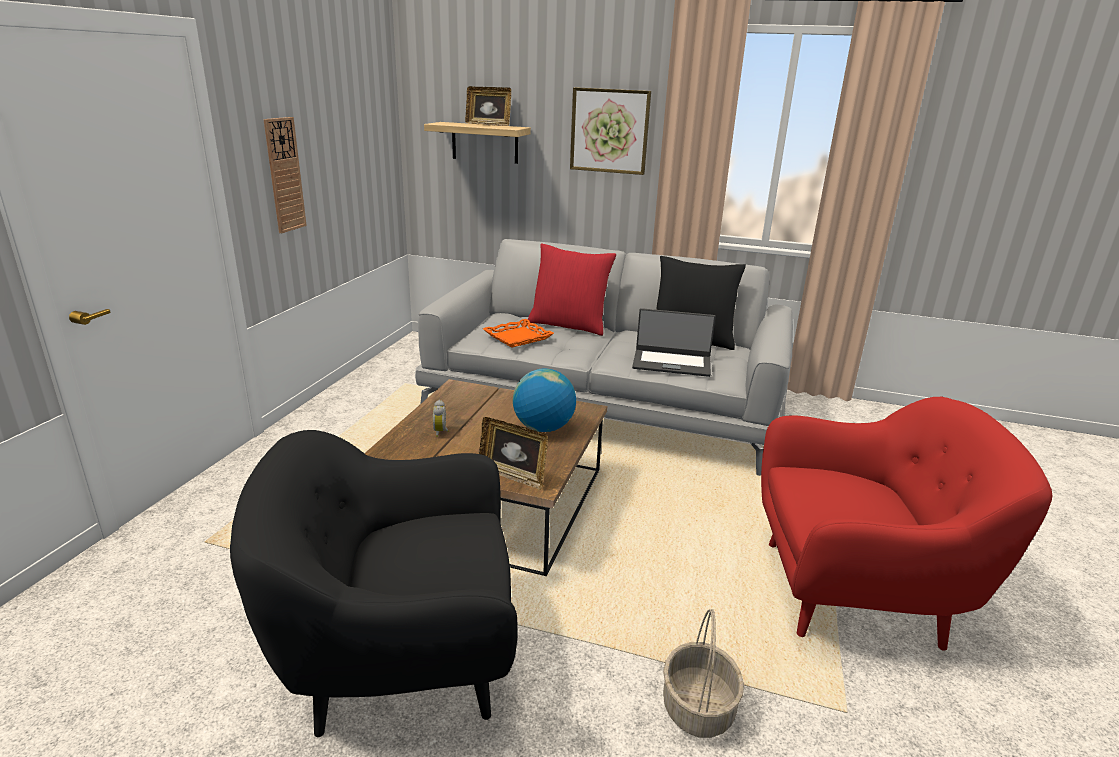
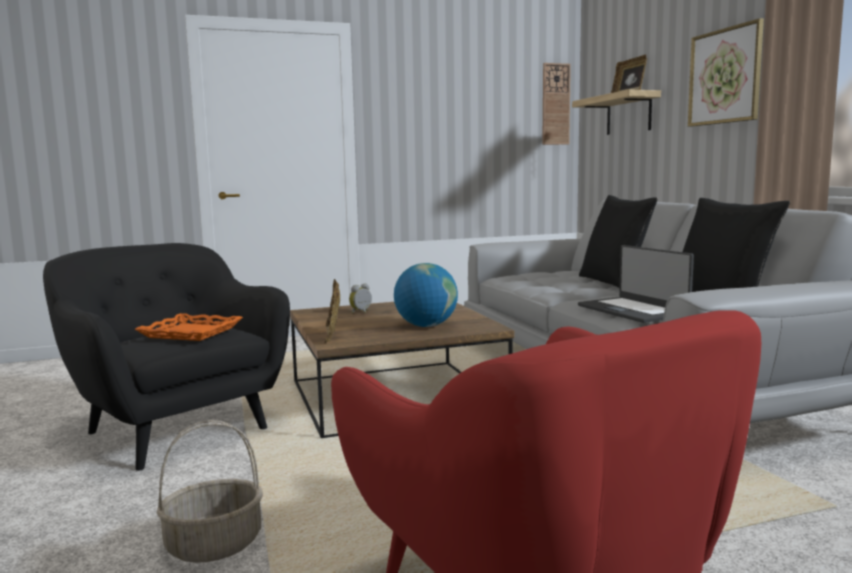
camera: 55 degrees right, 15 degrees down
(284, 175) = (419, 136): wall clock -> wall clock (555, 104)
(517, 337) = (540, 279): orange tray -> orange tray (192, 332)
(569, 325) = (613, 282): red pillow -> black pillow

